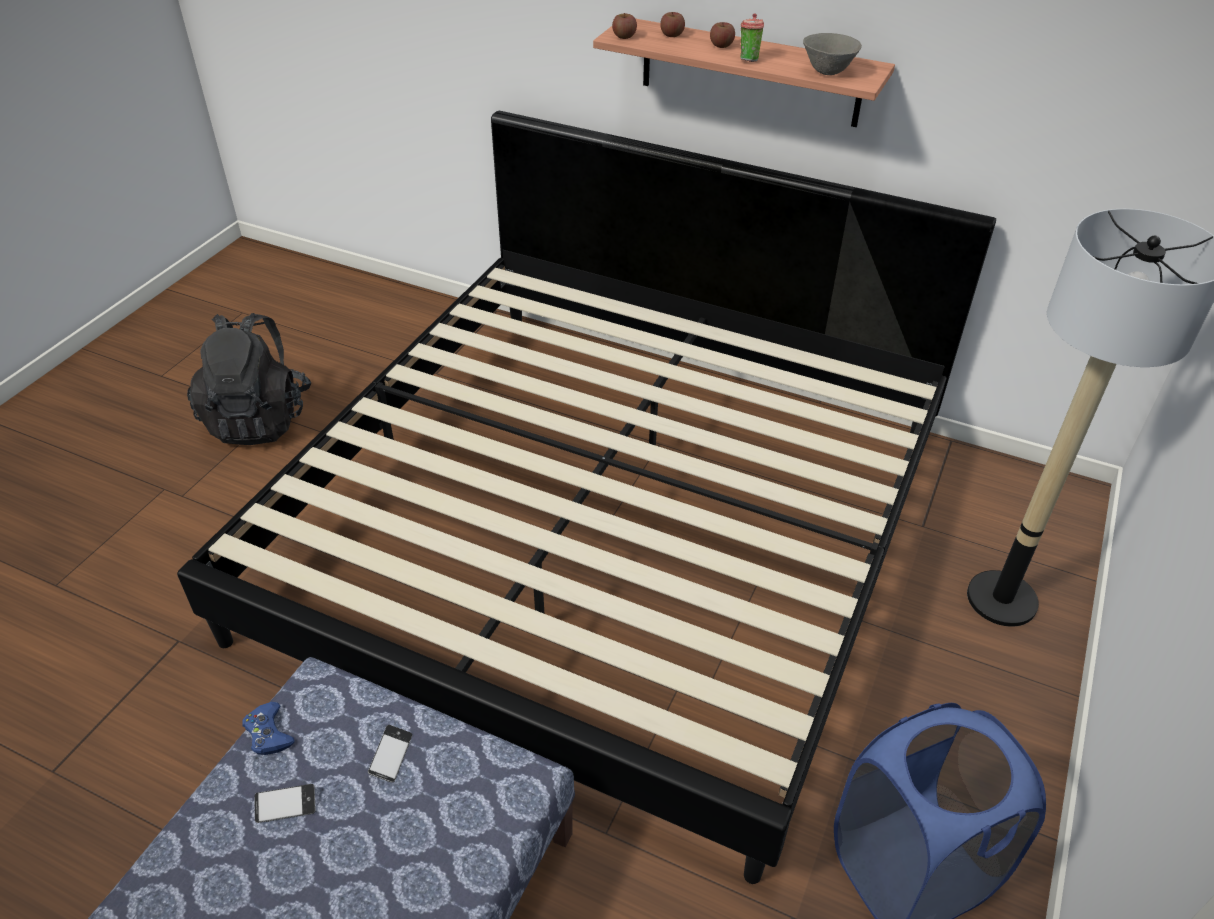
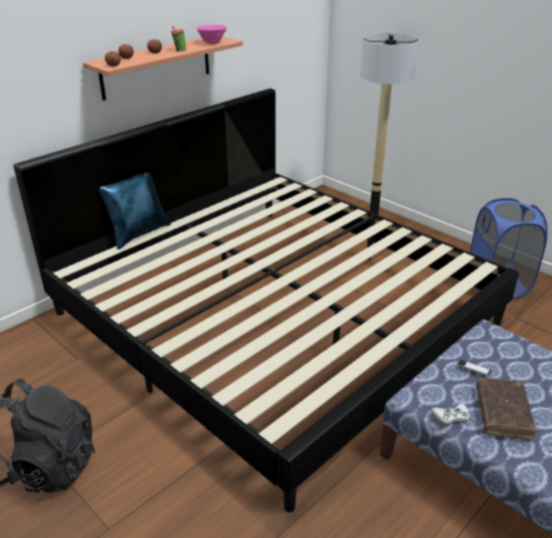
camera: 70 degrees left, 10 degrees down
(268, 733) = (451, 417): blue game controller -> white game controller
(286, 806) = (503, 413): phone -> brown book
(629, 298) = (138, 233): none -> blue pillow
(828, 72) = (212, 43): grey bowl -> pink bowl

